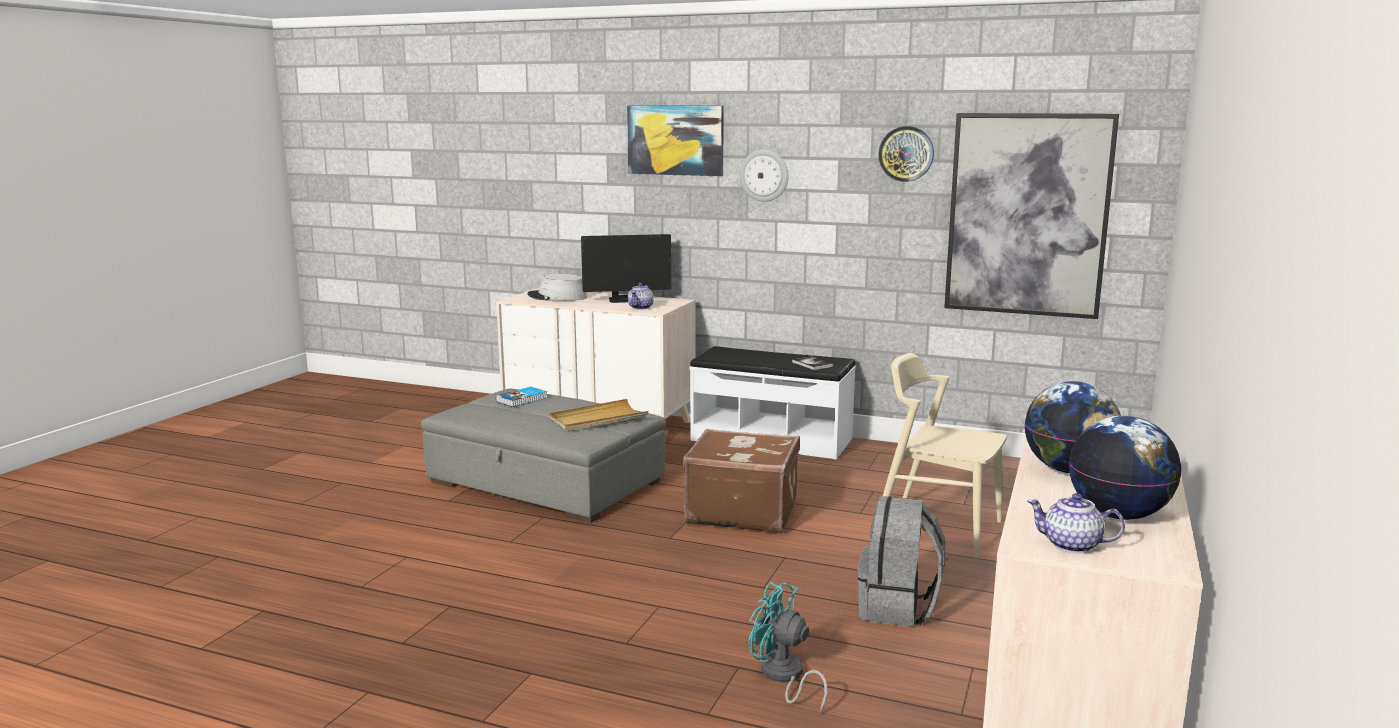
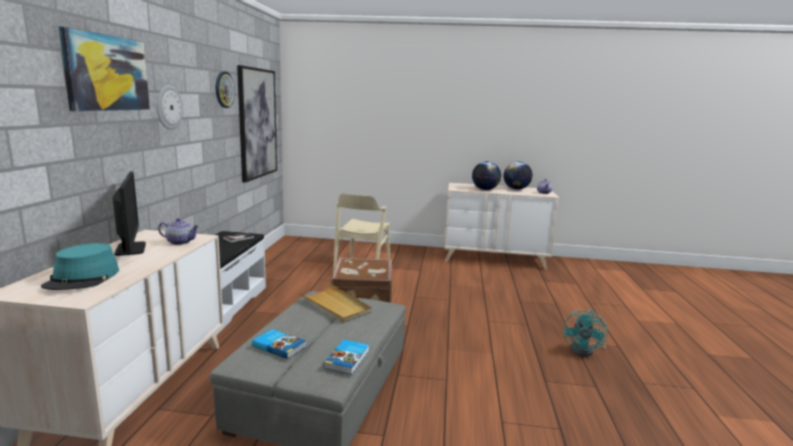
camera: 105 degrees left, 0 degrees up
(474, 418) = (348, 359): none -> book
(557, 297) = (83, 278): grey hat -> turquoise hat
(783, 677) = (518, 293): turquoise fan -> turquoise fan (585, 350)
(897, 608) = (447, 276): grey backpack -> none

